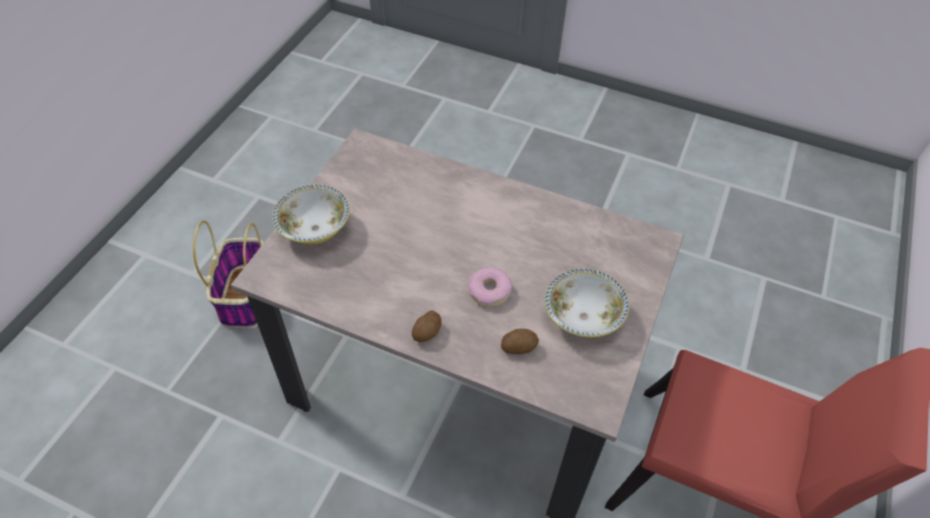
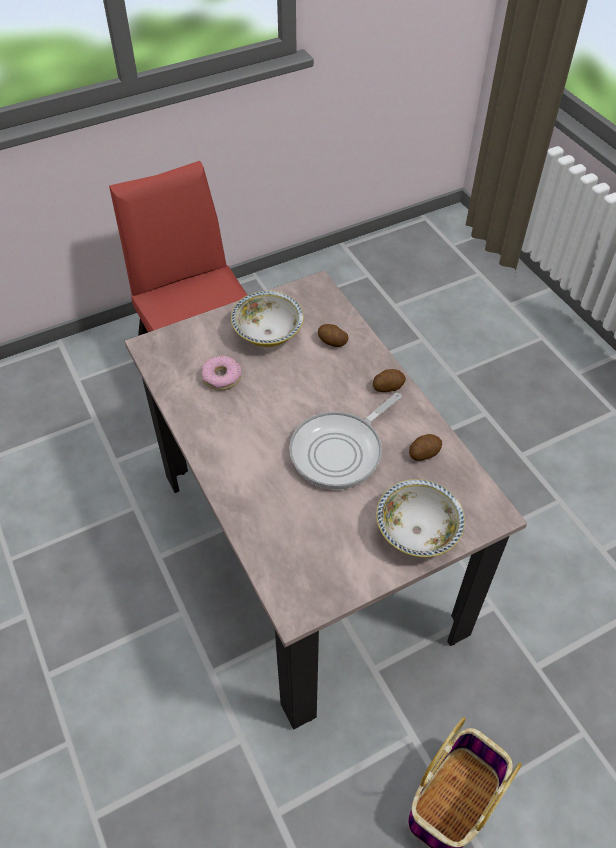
camera: 140 degrees left, 0 degrees up
(350, 290) = (423, 453): none -> potato
(418, 251) = (340, 451): none -> frying pan
(489, 291) = (314, 387): donut -> donut (222, 377)

